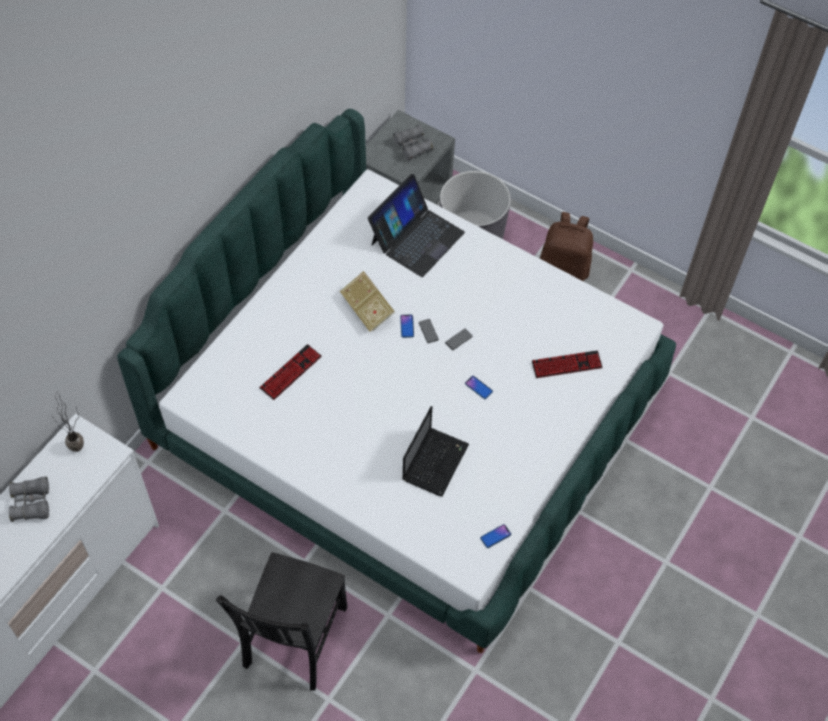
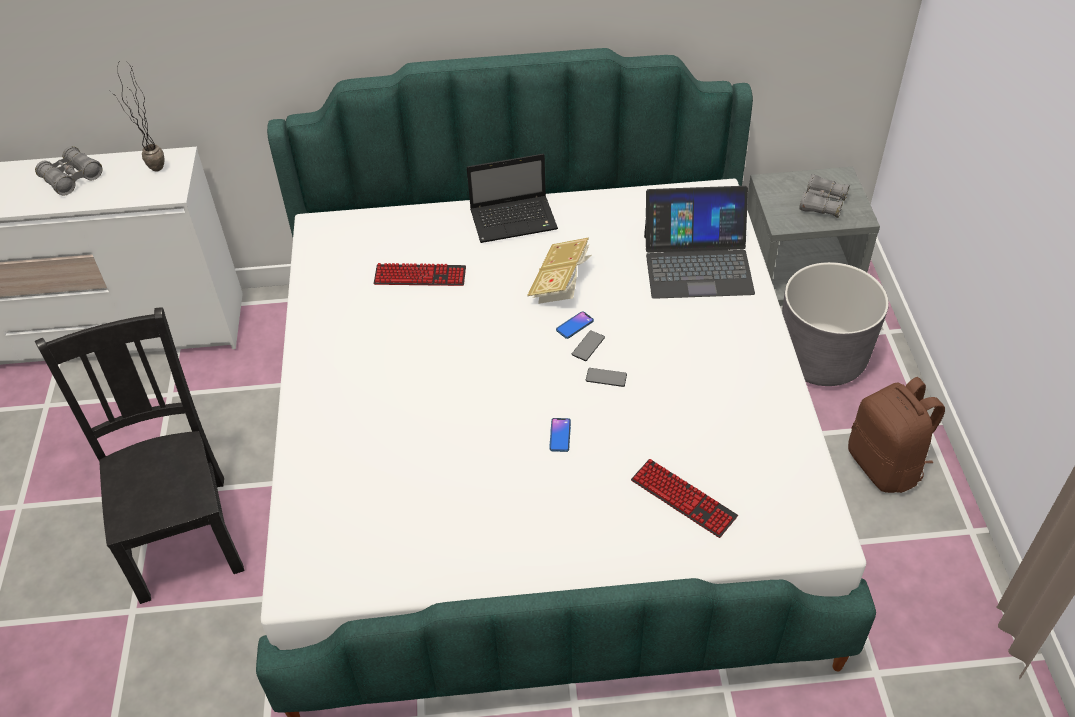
camera: 55 degrees right, 10 degrees down
(293, 640) = (183, 533): black chair -> black chair turned 90 degrees clockwise
(435, 461) = (421, 458): laptop -> laptop (515, 220)
(495, 536) = (365, 581): phone -> none

